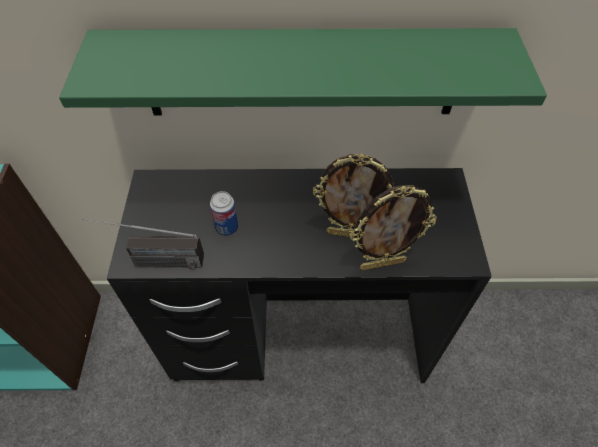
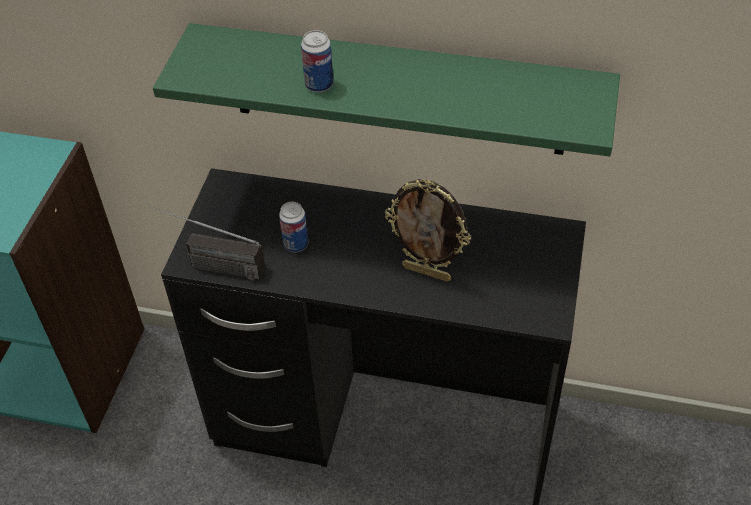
camera: 15 degrees right, 5 degrees down
(238, 72) = (319, 85): none -> can
(382, 263) = (453, 307): picture frame -> none

